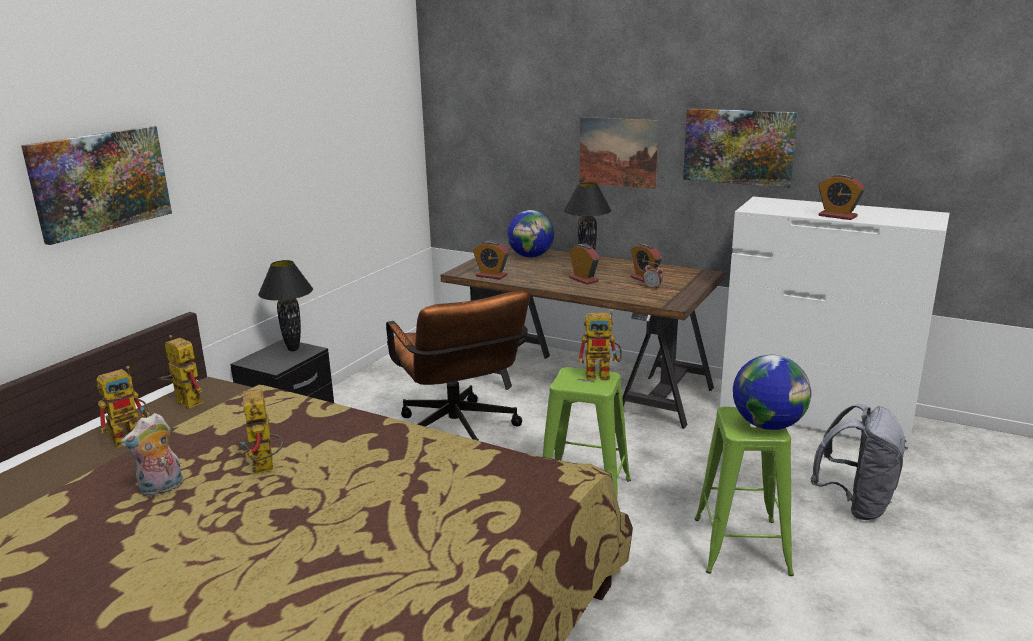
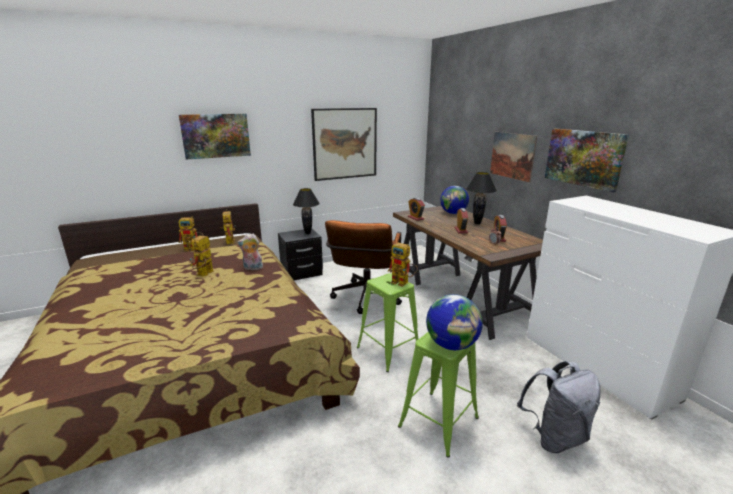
camera: 35 degrees right, 0 degrees up
(161, 489) = (164, 270): plush toy -> plush toy (252, 268)
(316, 163) = (345, 143): none -> picture
(837, 216) = (624, 216): alarm clock -> none

